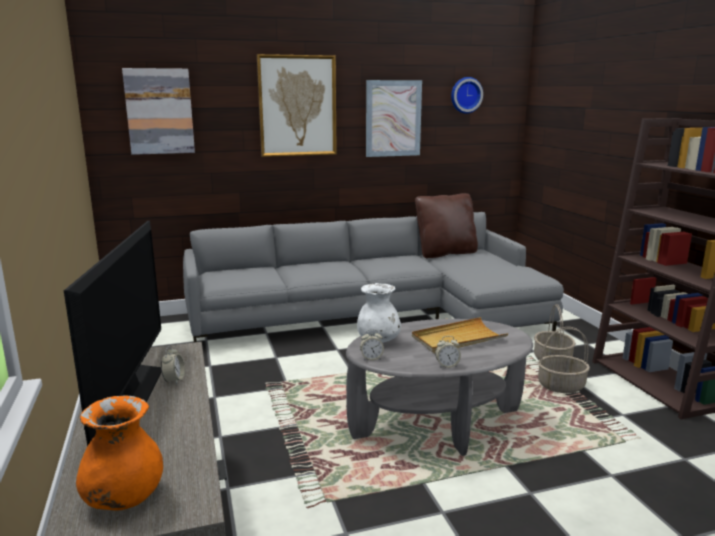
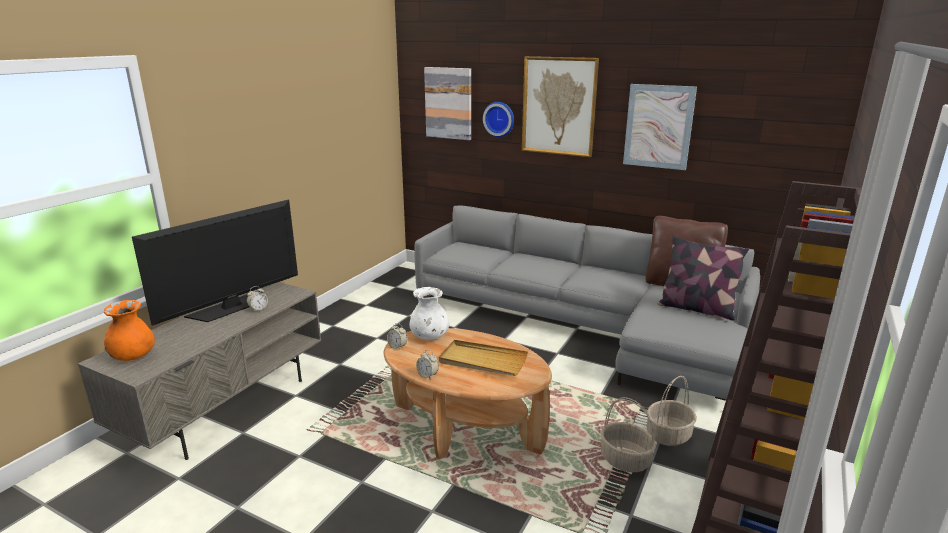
camera: 45 degrees right, 5 degrees up
(437, 424) = (465, 429): grey coffee table -> brown coffee table
(465, 95) = (756, 106): wall clock -> wall clock (499, 119)
(488, 263) = (696, 309): none -> pillow

